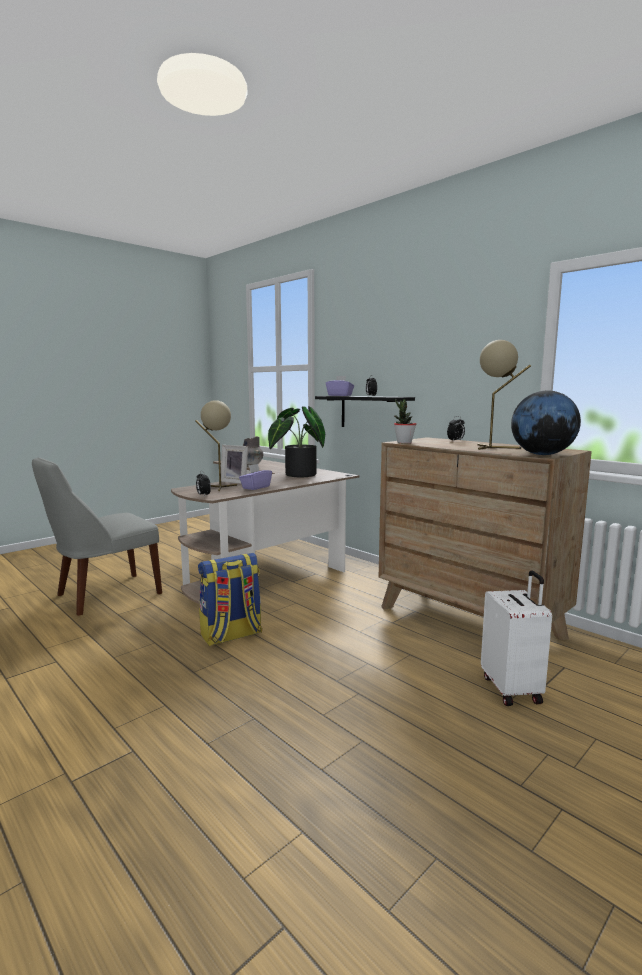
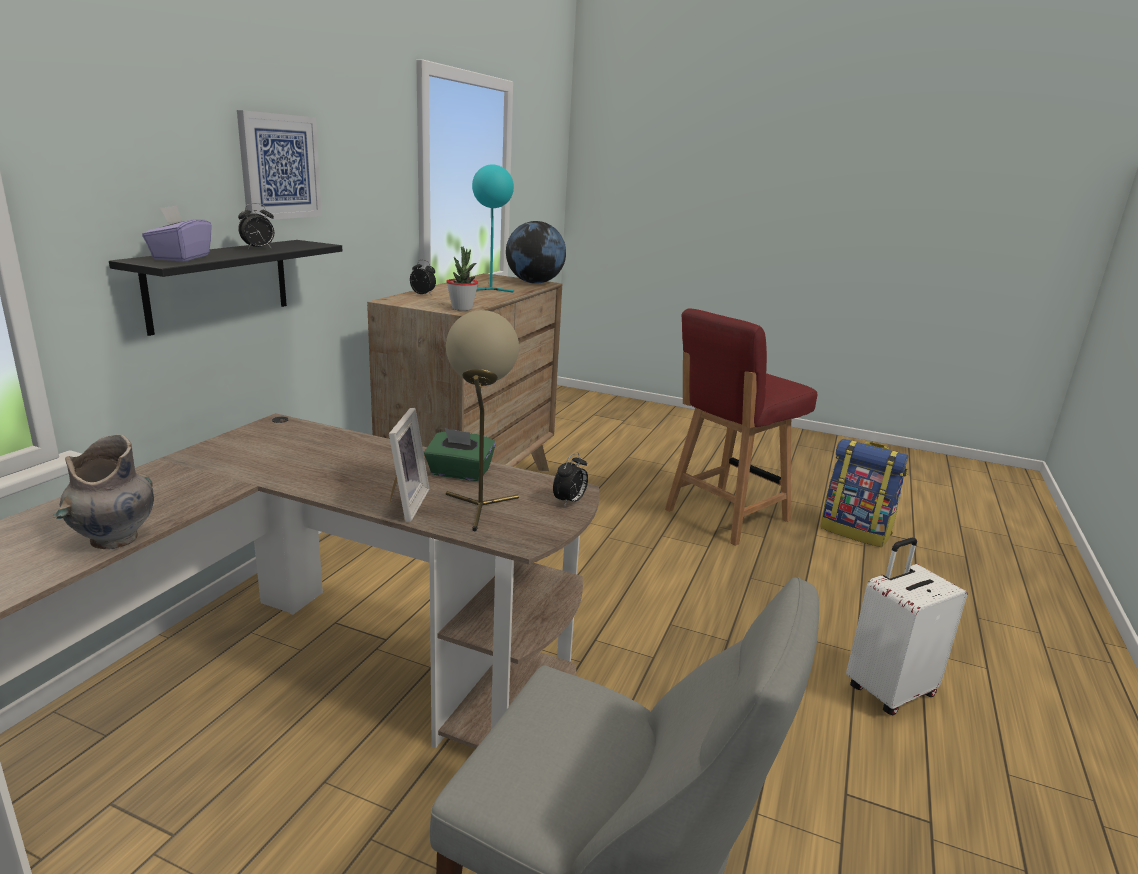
camera: 115 degrees left, 10 degrees up
(231, 635) = (625, 641): backpack -> backpack (856, 531)
(255, 487) = (459, 473): purple tissue box -> green tissue box
(296, 475) = (289, 460): potted plant -> none
(388, 758) = (724, 516): none -> red chair
(409, 358) = (279, 167): none -> picture
(494, 448) = (490, 288): beige table lamp -> turquoise table lamp
(512, 689) = (592, 477): white suitcase -> white suitcase (888, 690)

